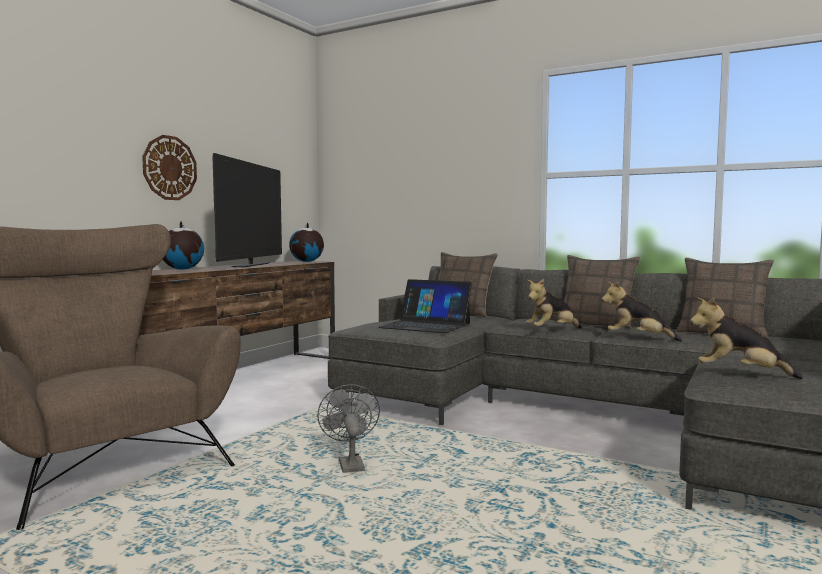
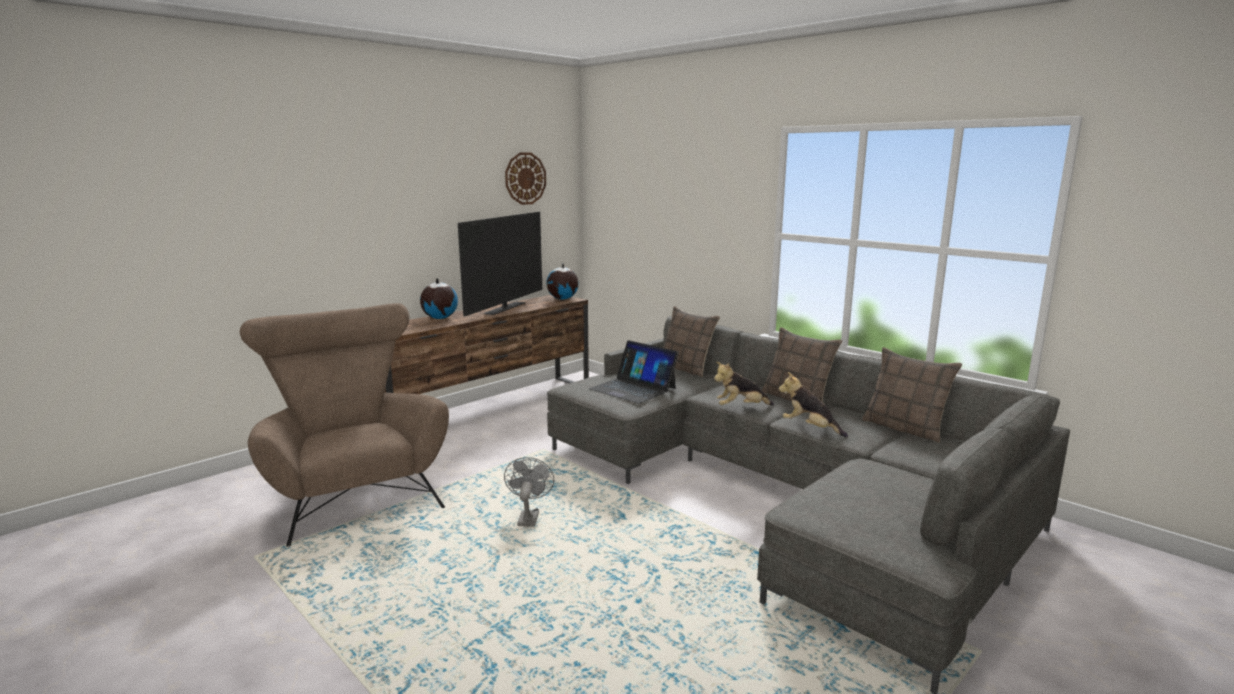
camera: 15 degrees right, 10 degrees up
(169, 168) = (429, 227): wall clock -> wall clock (525, 178)
(739, 374) = (833, 497): plush toy -> none

